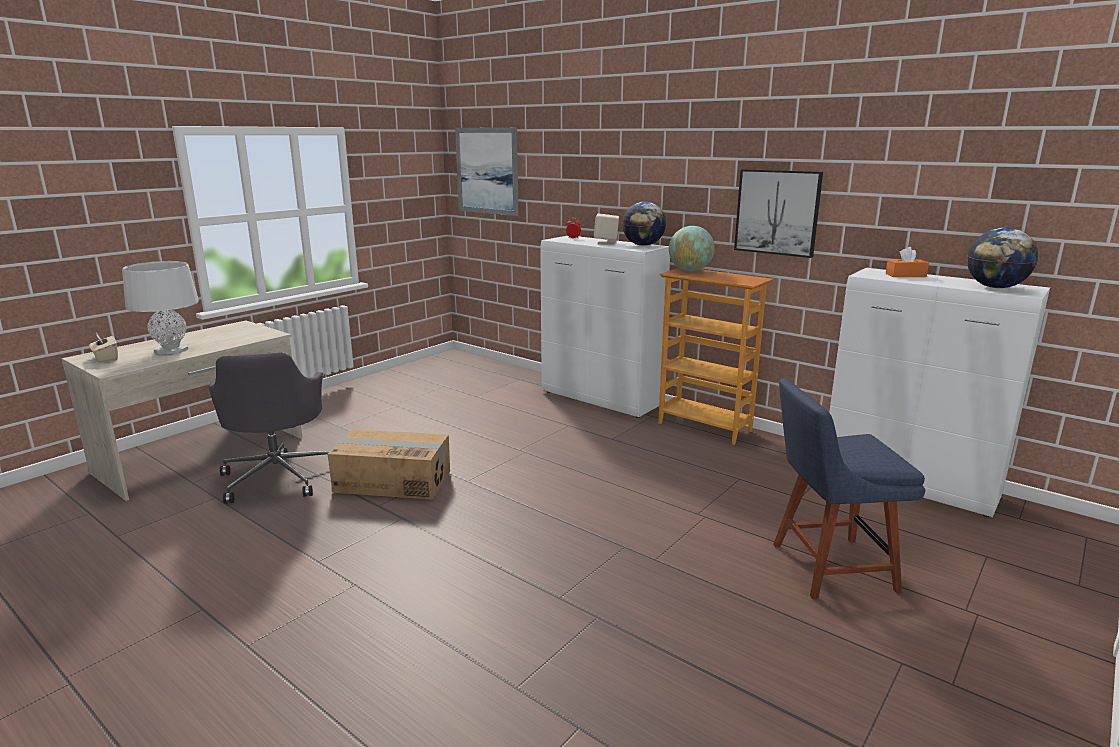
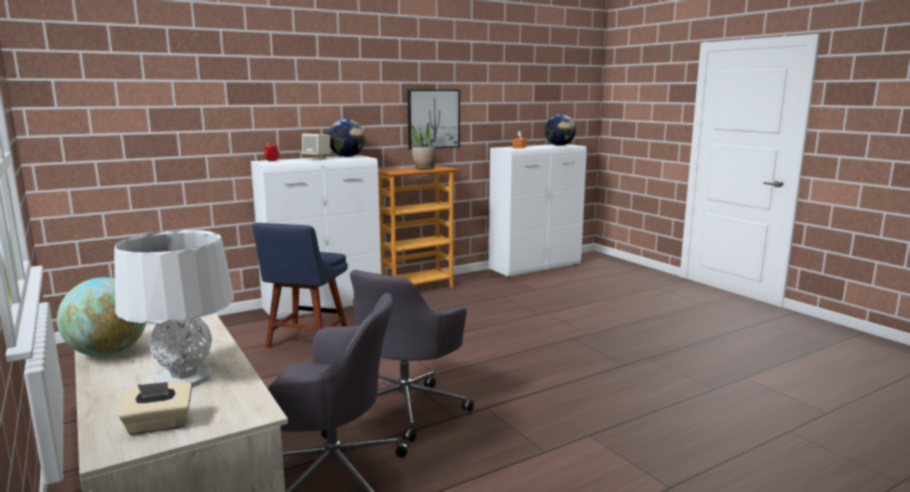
camera: 70 degrees left, 5 degrees down
(393, 481) = (407, 406): cardboard box -> grey office chair
(487, 171) = (107, 101): picture -> none
(690, 271) = (390, 170): globe -> globe (108, 353)
(732, 277) = (424, 168): none -> potted plant
(827, 567) = (611, 301): blue chair -> blue chair (306, 341)

